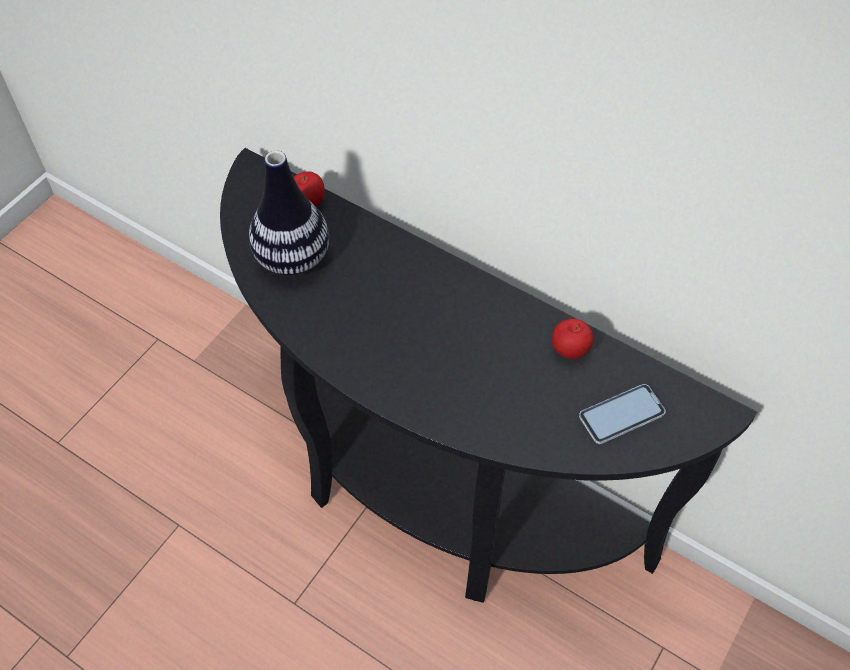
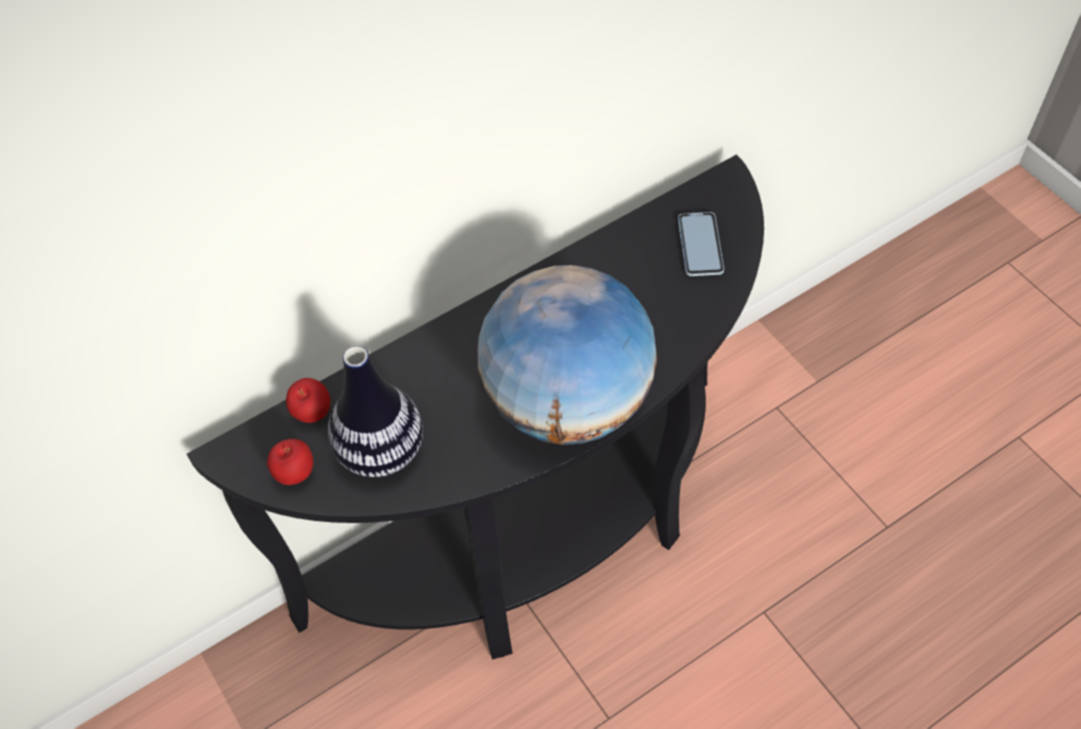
camera: 65 degrees left, 0 degrees up
(393, 367) = (567, 403): none -> globe
(569, 350) = (615, 256): apple -> apple (295, 474)

